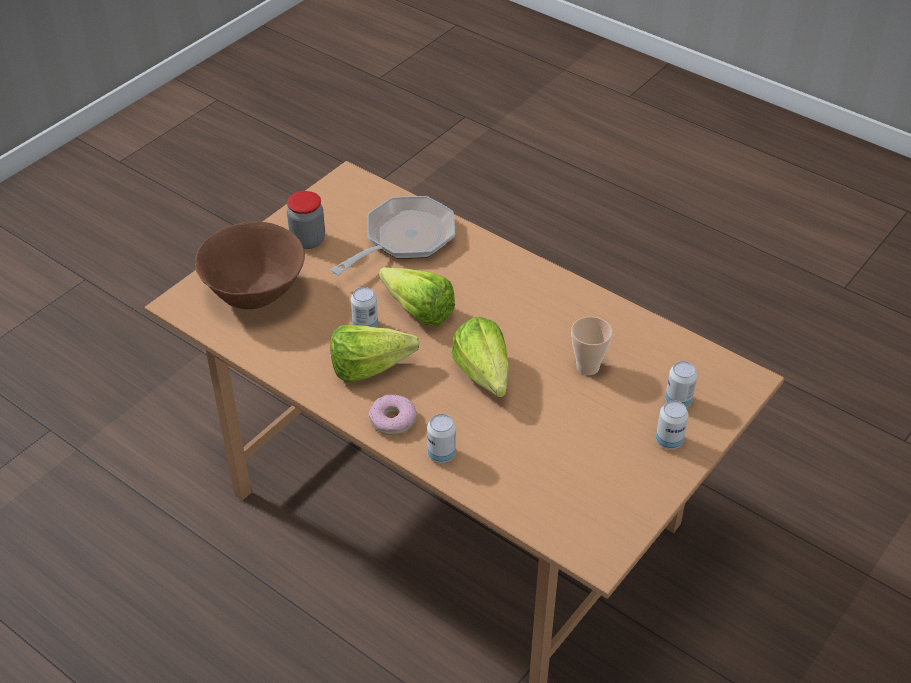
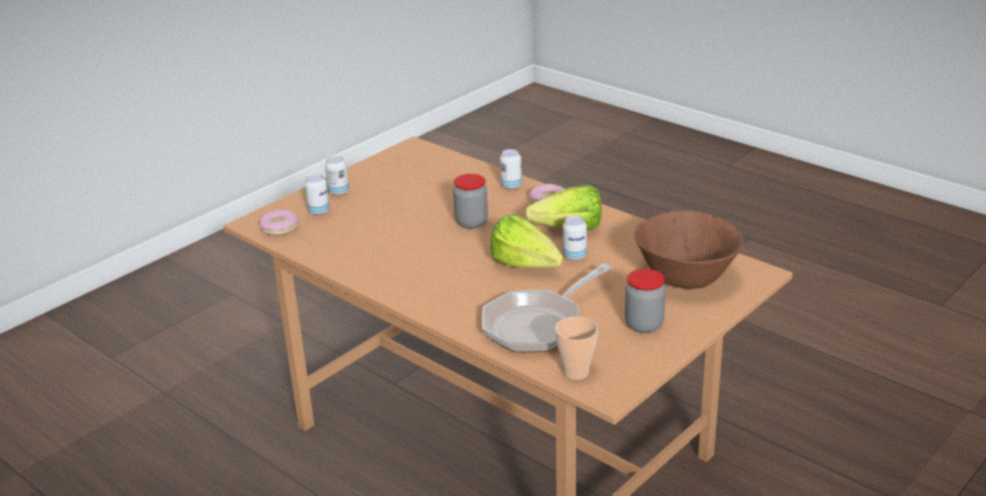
camera: 175 degrees left, 15 degrees down
(484, 380) = (471, 222): lettuce -> jar
(587, 367) = (382, 230): cup -> cup (576, 373)
(711, 370) = (279, 228): none -> donut

